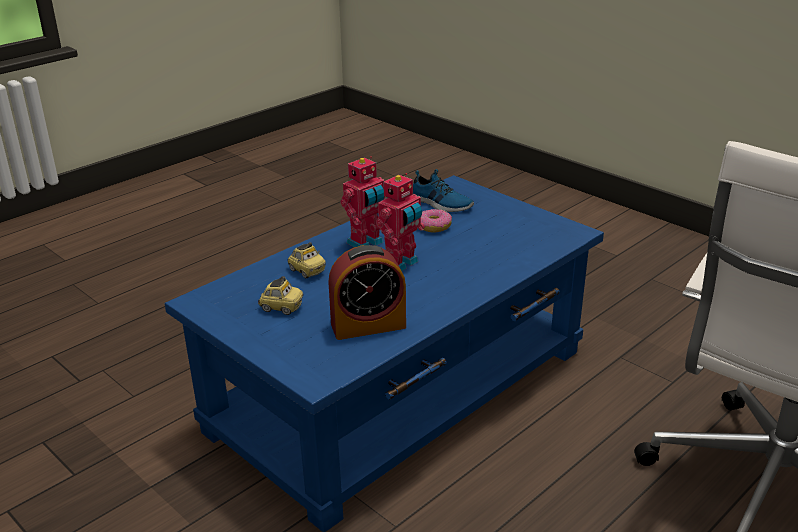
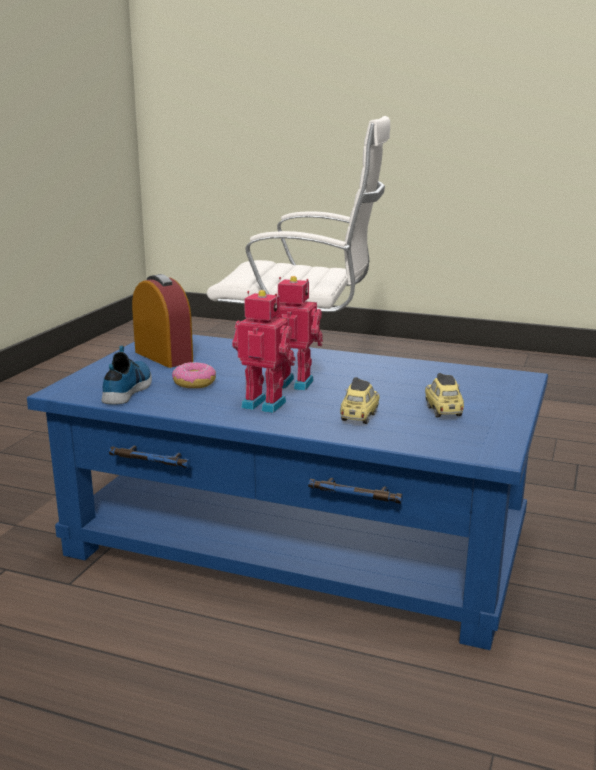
camera: 115 degrees left, 10 degrees down
(368, 326) = (421, 375): alarm clock -> alarm clock (163, 357)

